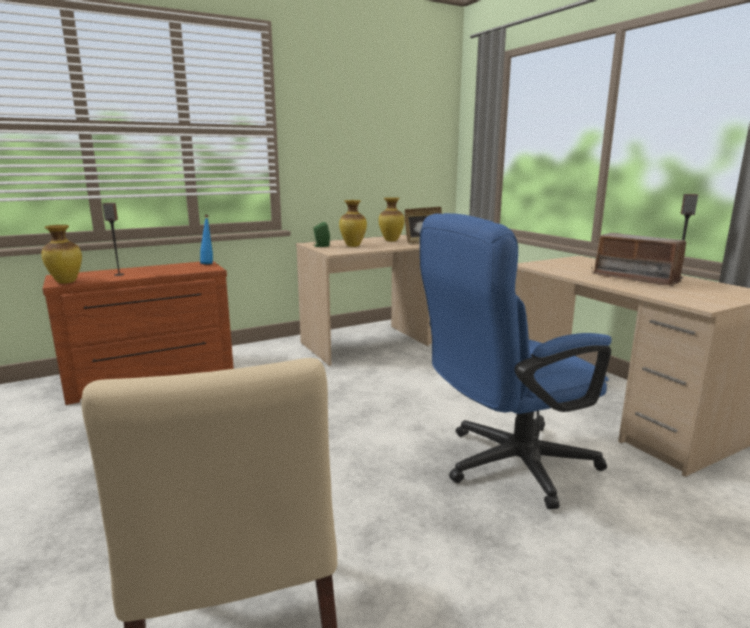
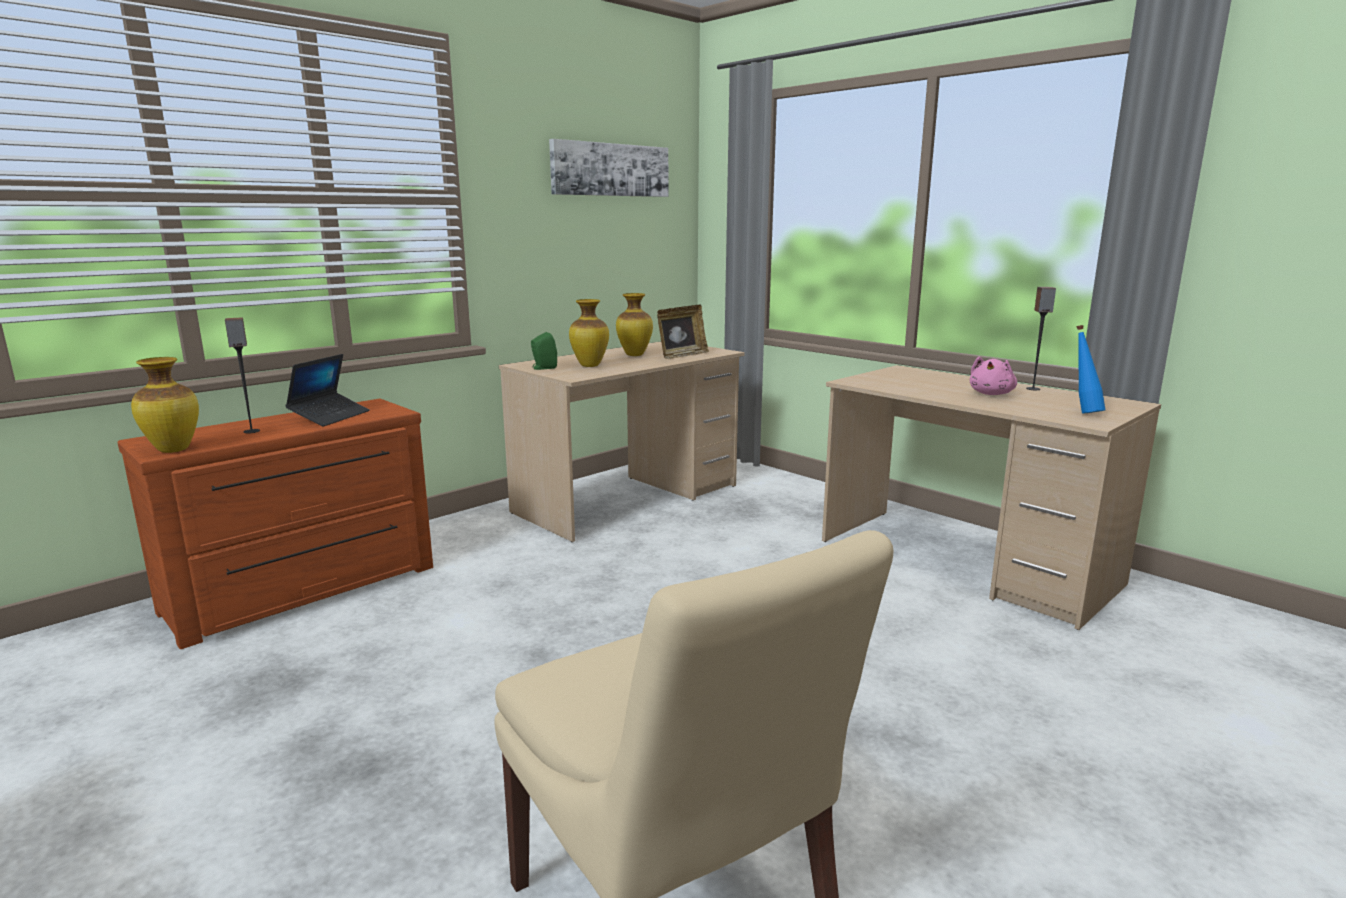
camera: 15 degrees left, 0 degrees up
(171, 269) = (330, 416): none -> laptop
(208, 264) = (380, 404): blue bottle -> blue bottle (1082, 412)
(389, 112) = (610, 170): none -> picture
(505, 465) = (876, 646): blue office chair -> none
(636, 279) = (991, 394): radio -> pink plush toy

